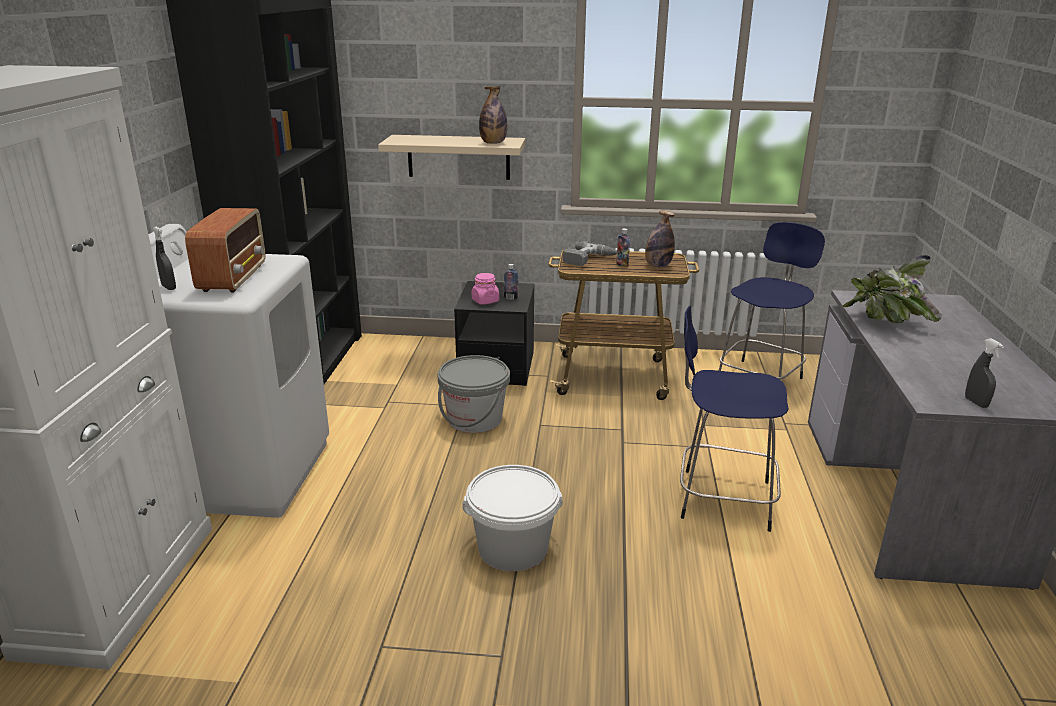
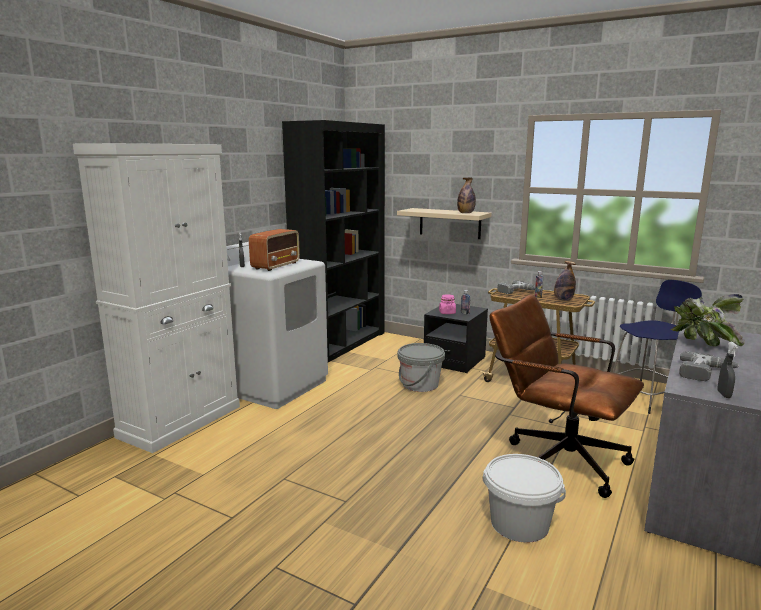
camera: 25 degrees right, 10 degrees down
(513, 548) = (393, 452): white bucket -> white bucket (519, 523)
(721, 499) = (556, 458): blue stool -> brown office chair
(929, 371) = (706, 373): none -> power drill

